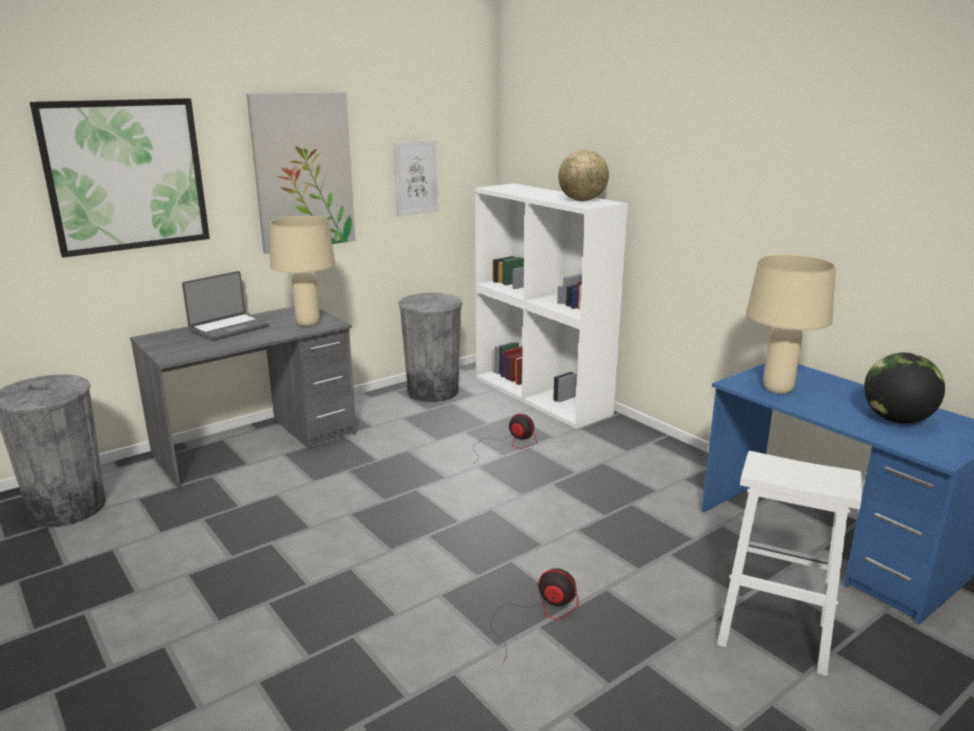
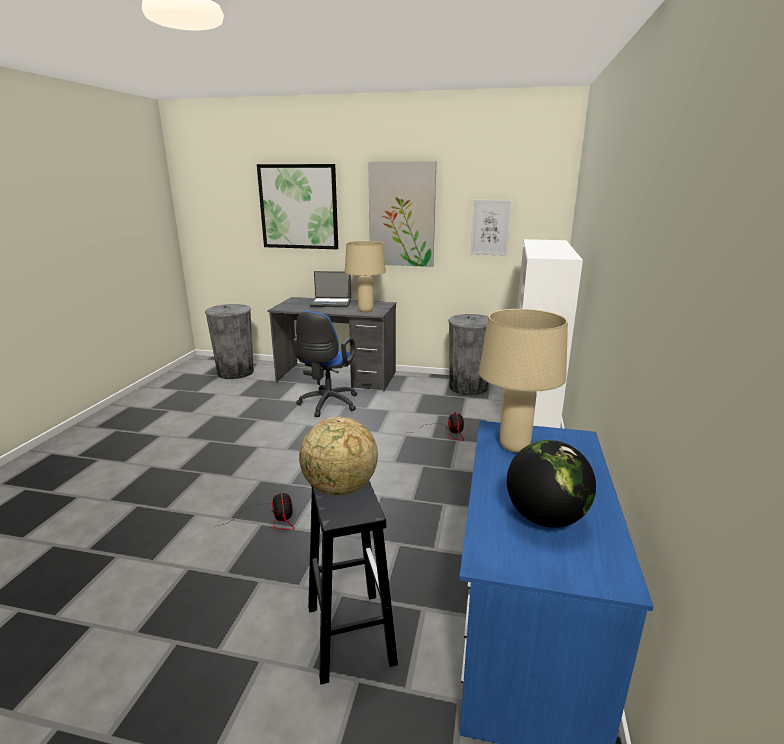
camera: 50 degrees right, 0 degrees up
(323, 480) = (327, 405): none -> blue office chair
(582, 200) = (554, 253): globe -> globe (340, 488)
(772, 634) = (349, 633): white stool -> black stool

